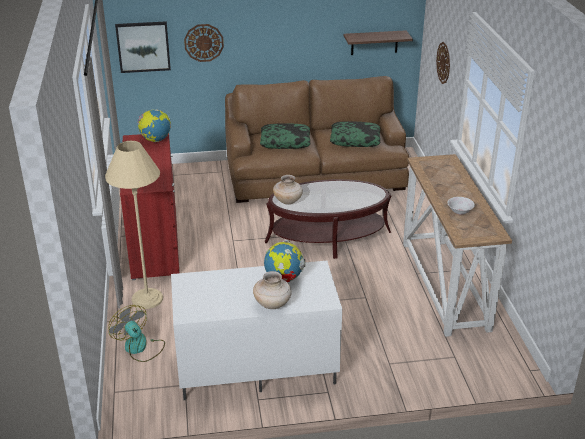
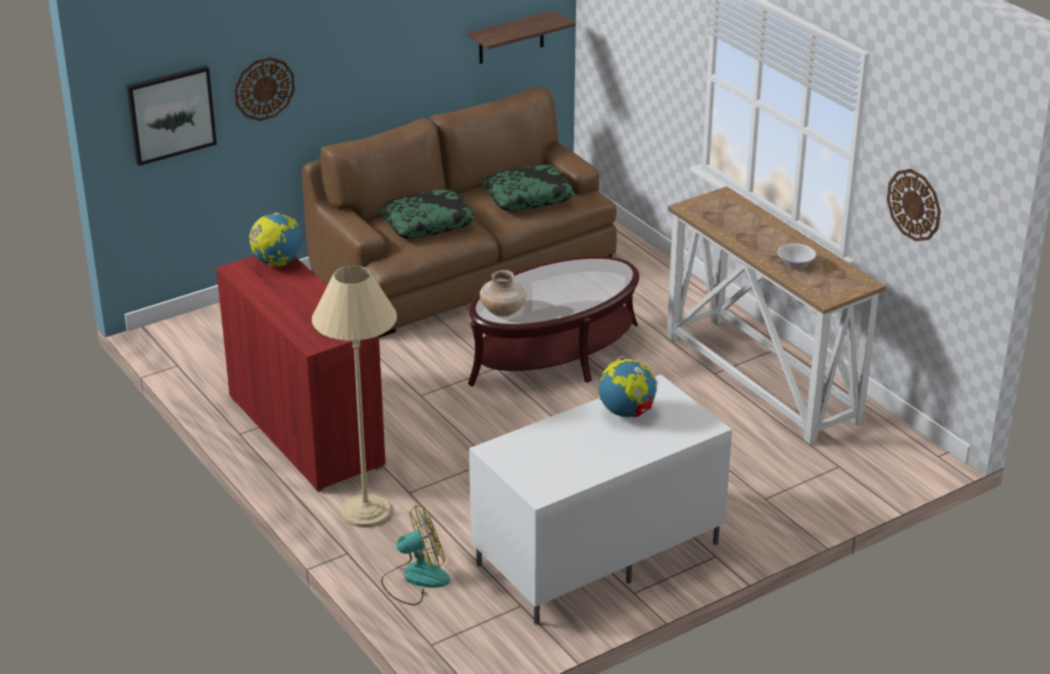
camera: 25 degrees left, 0 degrees up
(140, 348) = (415, 579): fan -> fan turned 135 degrees clockwise
(272, 304) = (641, 448): beige vase -> none
(443, 63) = (646, 53): wall clock -> wall clock (914, 204)

